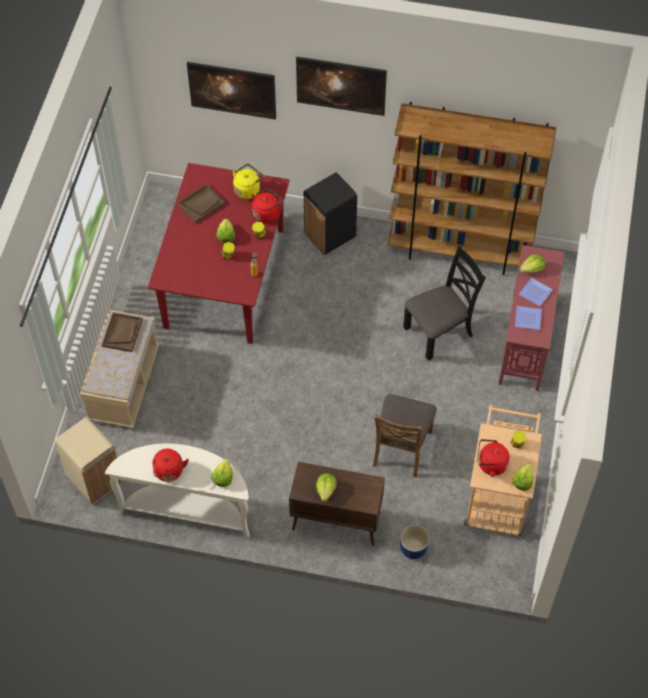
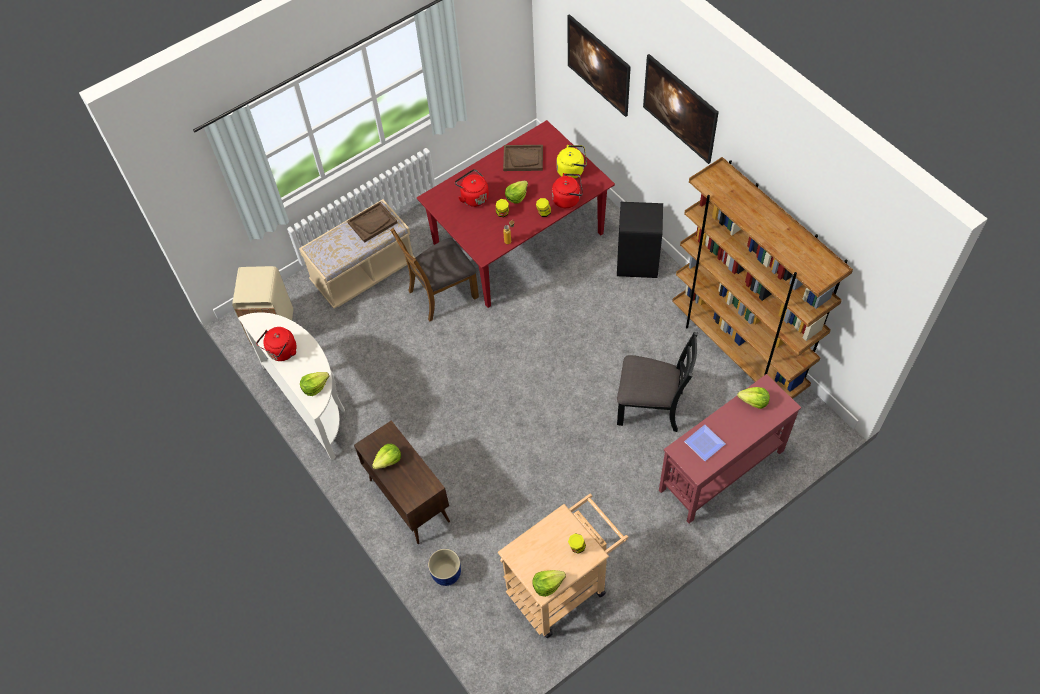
camera: 45 degrees right, 0 degrees up
(401, 448) = (521, 481): brown chair -> brown chair (442, 293)
(490, 464) = (534, 547): red kettle -> red kettle (473, 197)
(536, 292) = (736, 426): plate -> none

